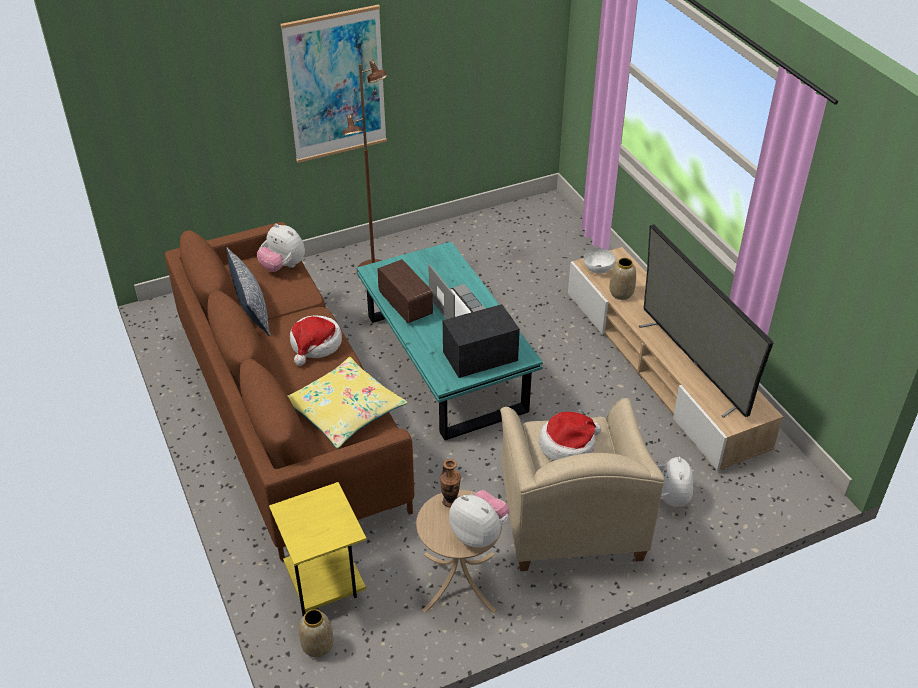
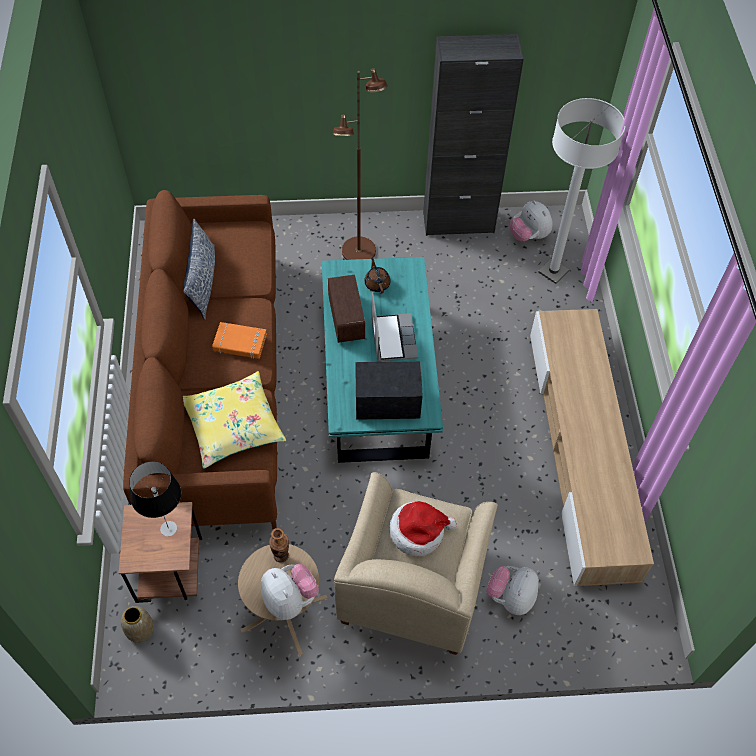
camera: 20 degrees right, 15 degrees up
(283, 266) = (251, 242): plush toy -> plush toy (529, 235)
(315, 345) = (240, 343): hat -> orange book
(324, 586) = (170, 574): yellow side table -> brown side table
(326, 510) = (169, 528): none -> table lamp
(336, 85) = (347, 72): picture -> none
(419, 271) = (377, 283): none -> brown teapot
(455, 228) = (458, 222): none -> black cabinet
(560, 243) = (553, 272): none -> white floor lamp
(598, 268) = (559, 328): white bowl -> none
(620, 293) = (567, 365): vase -> none
(693, 364) = (595, 472): television -> none

